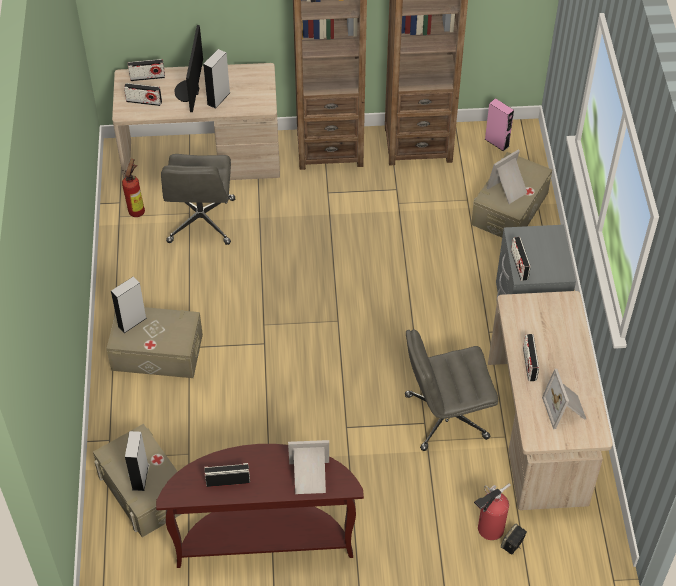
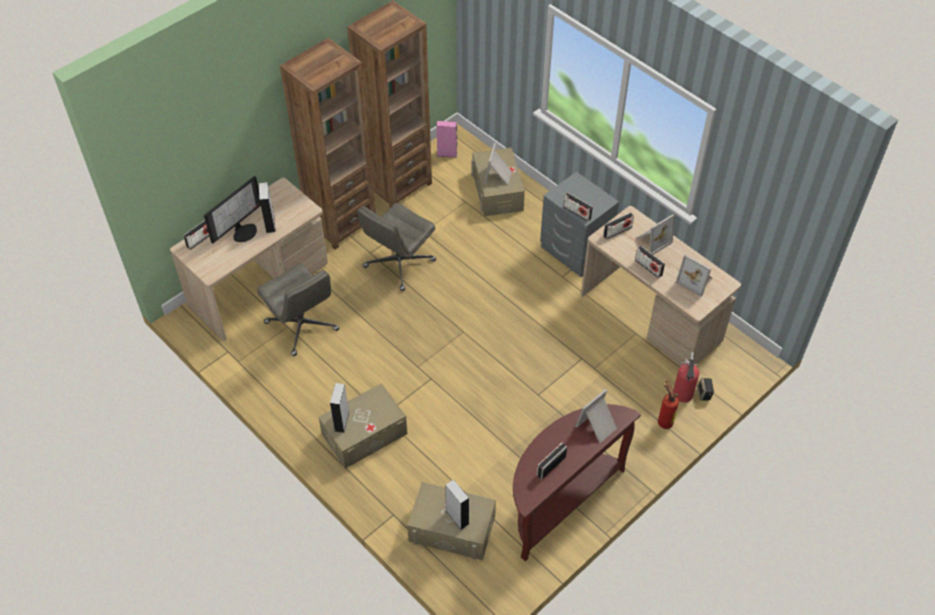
camera: 40 degrees left, 0 degrees up
(138, 210) = (247, 348): fire extinguisher -> fire extinguisher (664, 421)
(144, 101) = (216, 258): radio -> radio (617, 231)
(189, 91) = (243, 231): monitor -> monitor turned 105 degrees counterclockwise
(445, 417) = (590, 346): grey office chair -> grey office chair (399, 264)
(563, 340) = (652, 240): none -> picture frame

